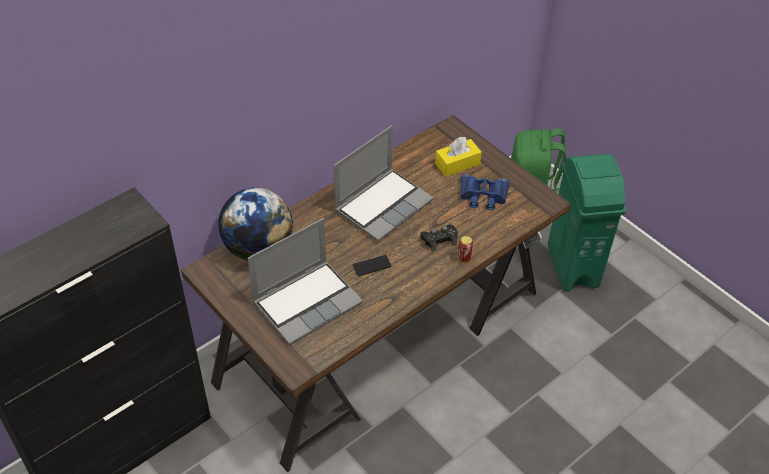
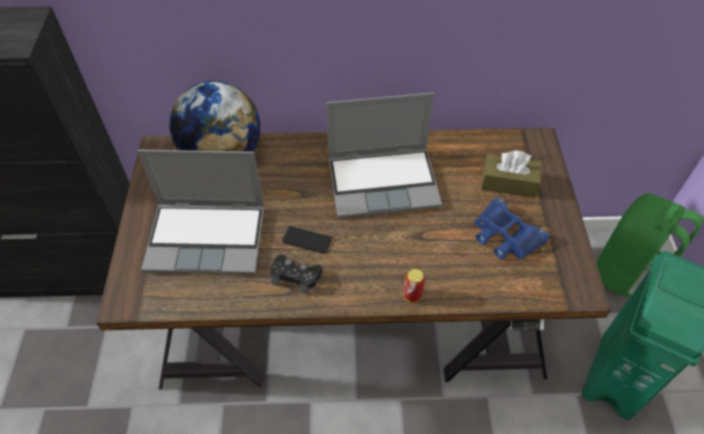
camera: 40 degrees right, 5 degrees up
(439, 239) = (406, 256): black game controller -> black game controller (296, 276)
(457, 164) = (508, 183): yellow tissue box -> brown tissue box

